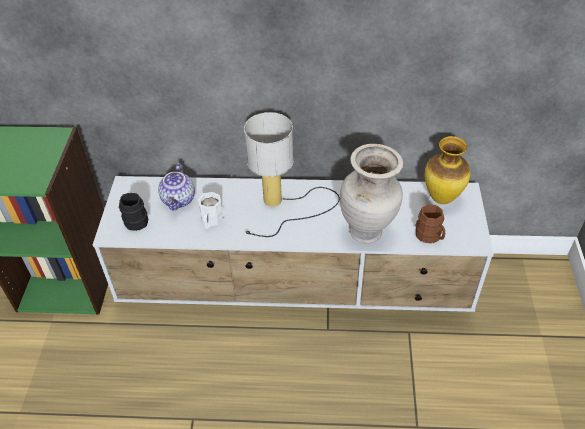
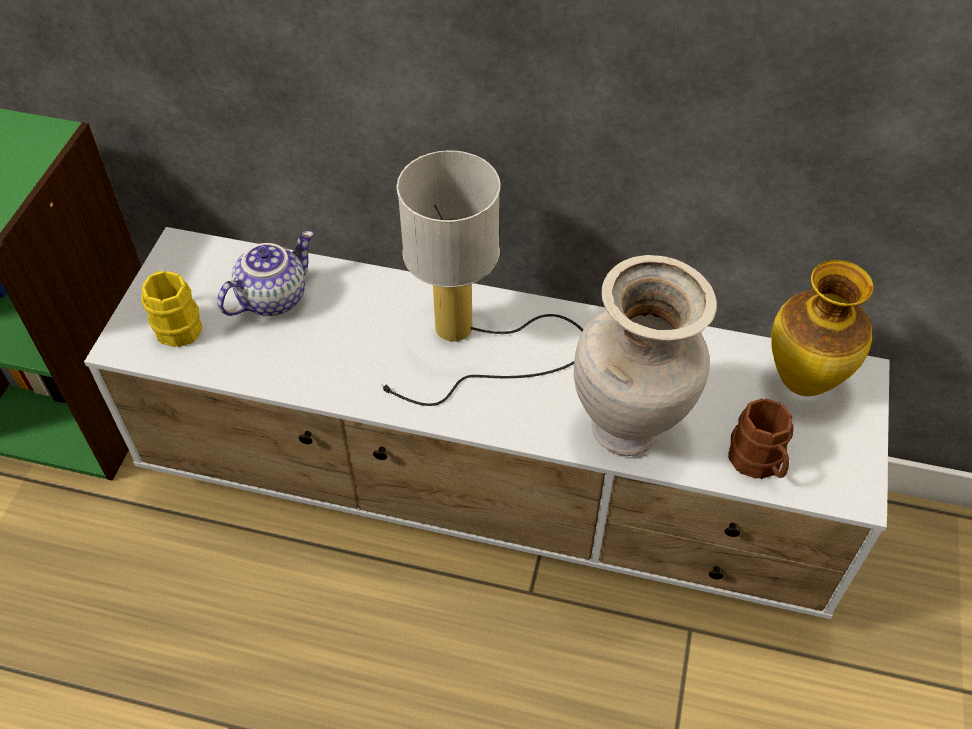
camera: 10 degrees right, 5 degrees up
(134, 219) = (176, 323): black mug -> yellow mug
(179, 200) = (272, 297): teapot -> teapot turned 150 degrees counterclockwise
(211, 221) = (321, 352): white mug -> none

